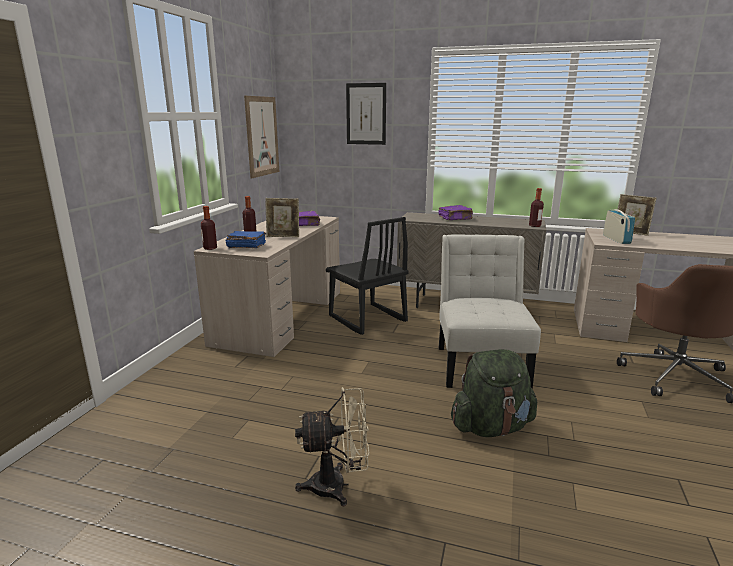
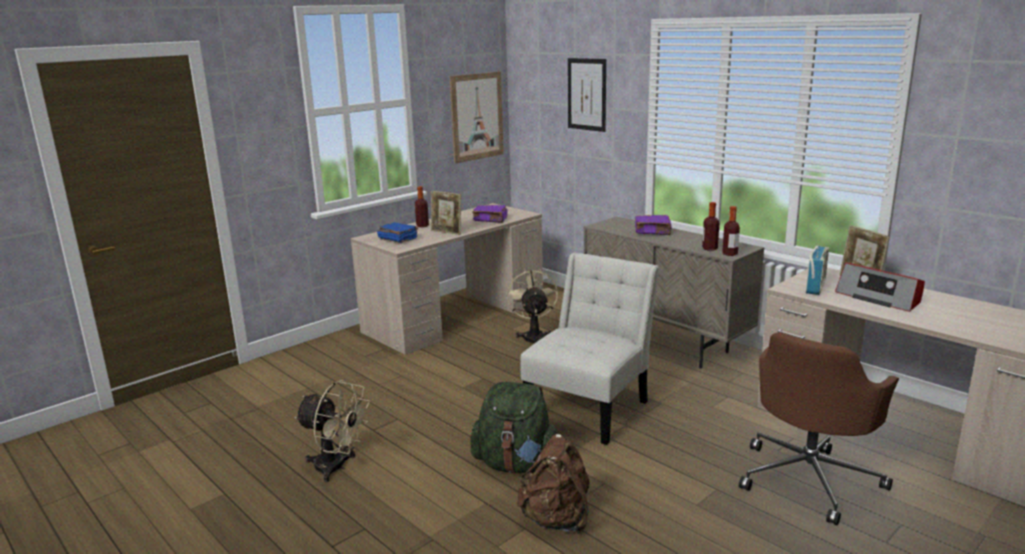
camera: 30 degrees right, 0 degrees up
(210, 248) = (366, 237): bottle -> bottle (709, 248)
(366, 319) = (533, 336): black chair -> beige fan
(583, 465) = (556, 519): none -> brown backpack
(662, 240) = (879, 298): none -> radio

